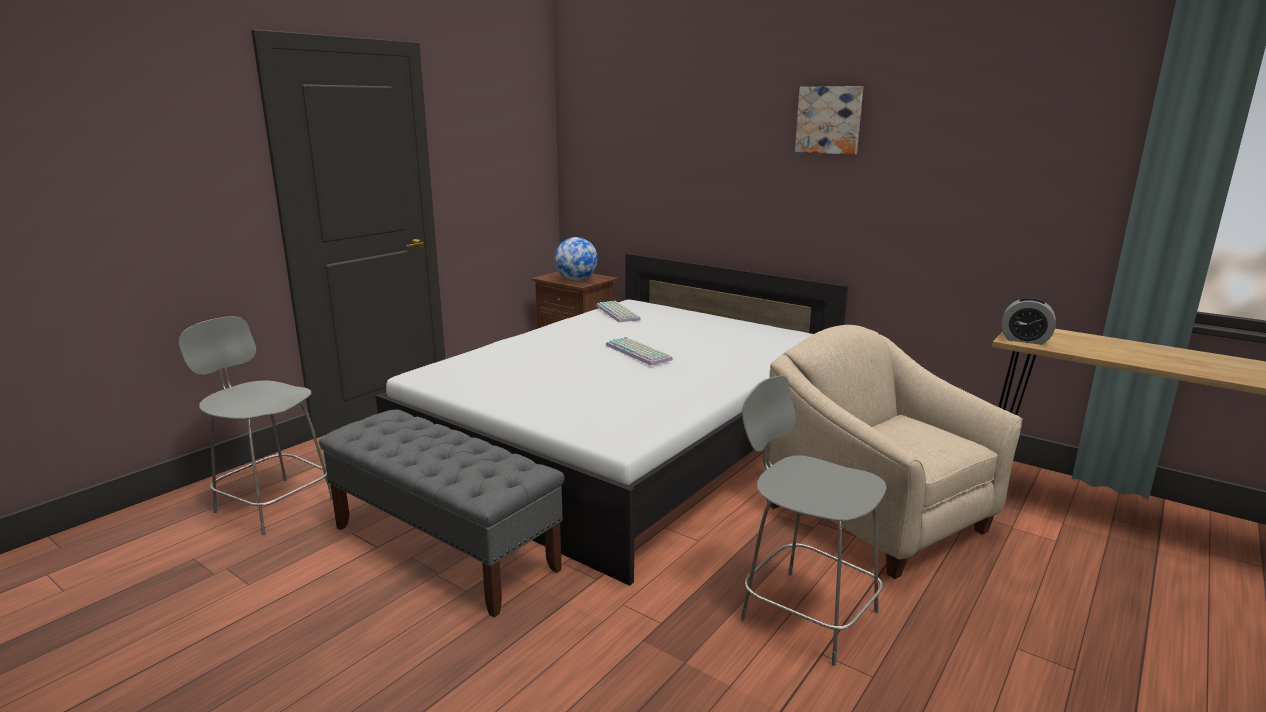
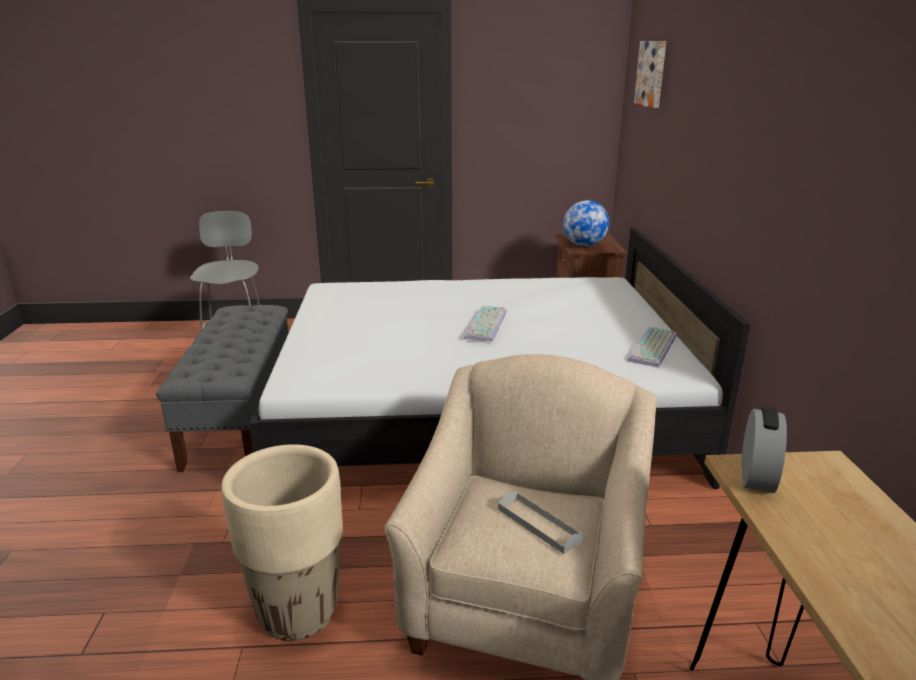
camera: 50 degrees right, 5 degrees up
(619, 313) = (568, 286): keyboard -> keyboard (654, 348)
(805, 613) = (298, 612): grey chair -> beige planter
(829, 120) = (774, 87): picture -> picture (652, 73)
(926, 433) = (538, 524): none -> grey tray
(1025, 340) = (757, 476): alarm clock -> alarm clock turned 150 degrees counterclockwise

